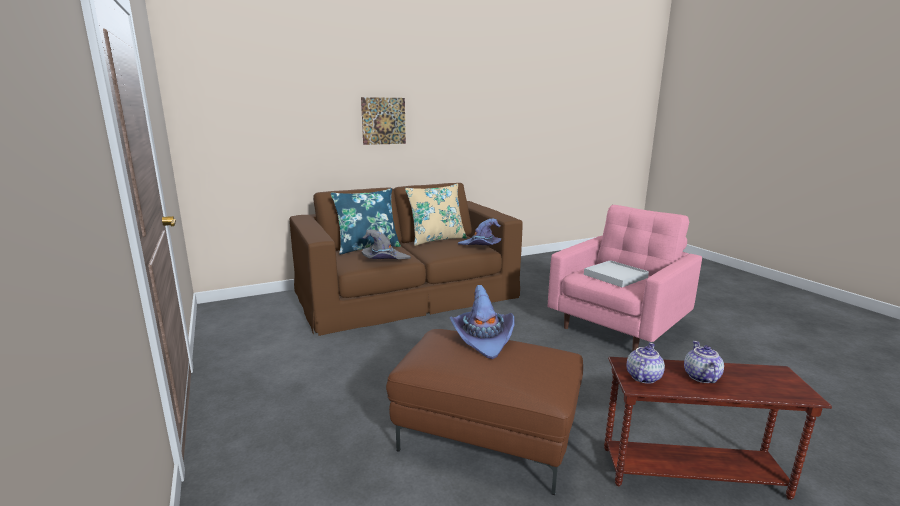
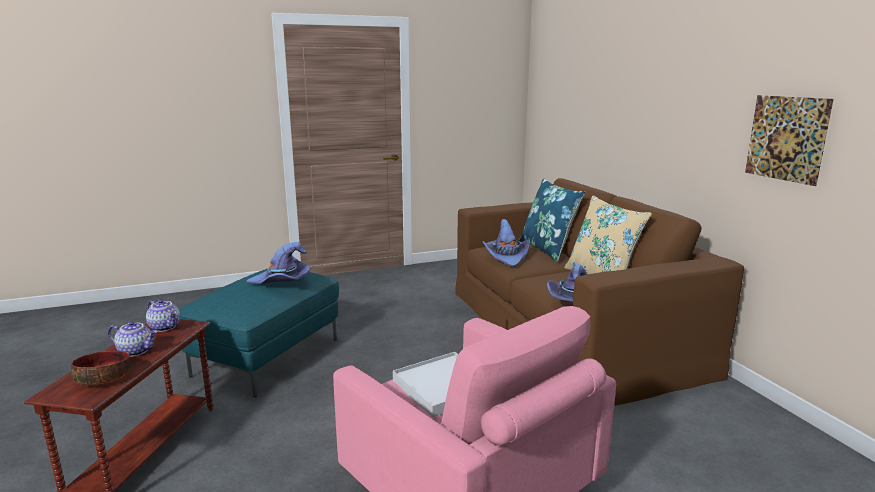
camera: 95 degrees right, 0 degrees up
(383, 121) = (656, 107): picture -> picture (786, 138)
(384, 259) = (506, 257): grey hat -> purple hat
(487, 437) = (268, 357): brown ottoman -> turquoise ottoman
(753, 376) = (104, 377): none -> bowl

